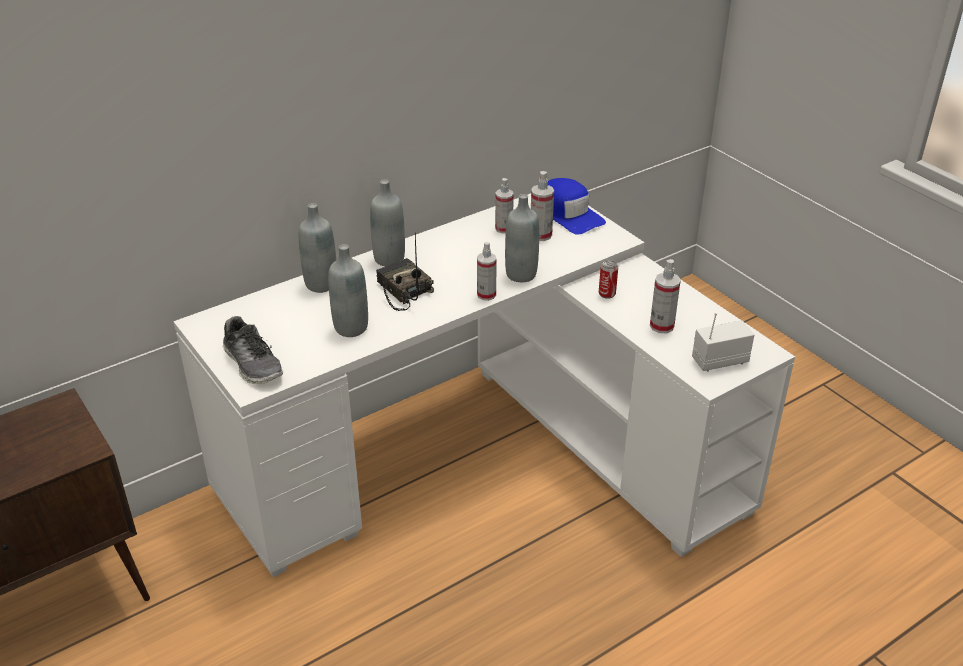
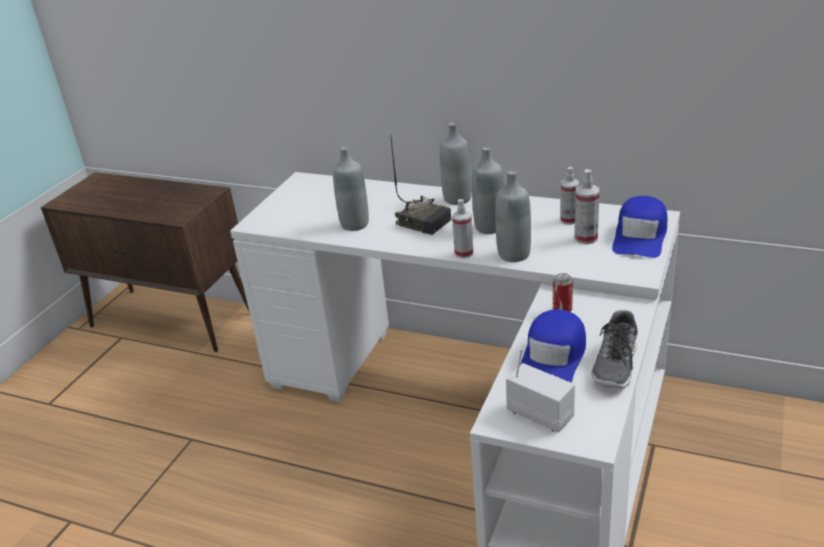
camera: 60 degrees right, 5 degrees down
(253, 364) = (277, 213): shoe -> shoe (616, 364)
(321, 284) = (392, 192): grey bottle -> grey bottle (489, 227)
(402, 290) = (424, 221): radio -> radio turned 105 degrees clockwise
(662, 326) = (553, 358): spray bottle -> blue cap

